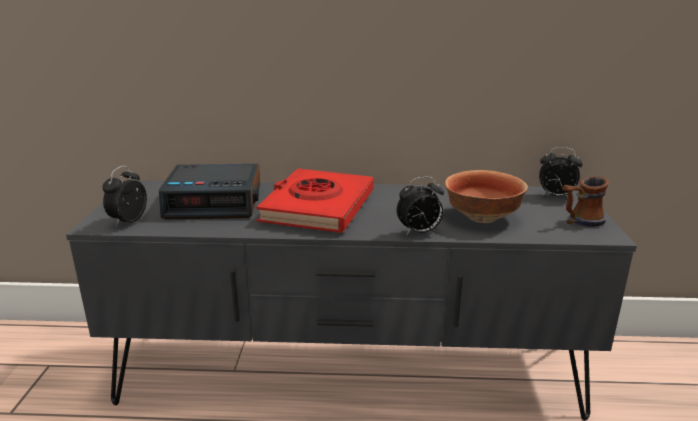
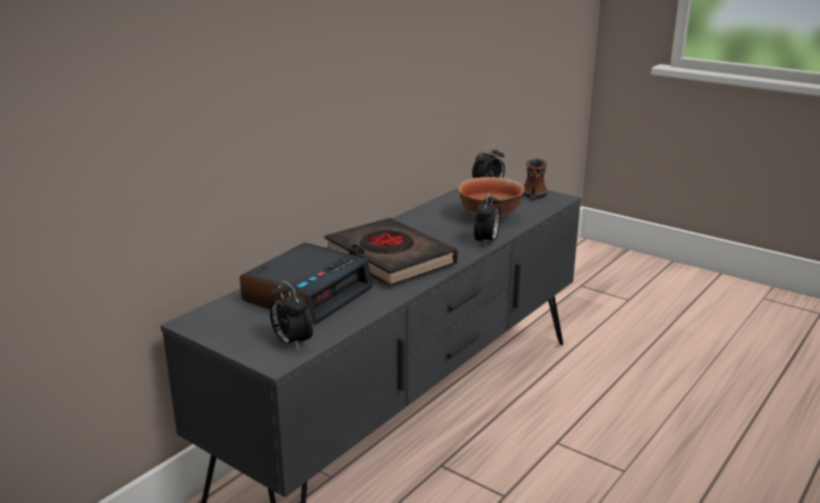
camera: 55 degrees left, 0 degrees up
(317, 207) = (389, 259): red book -> black book

